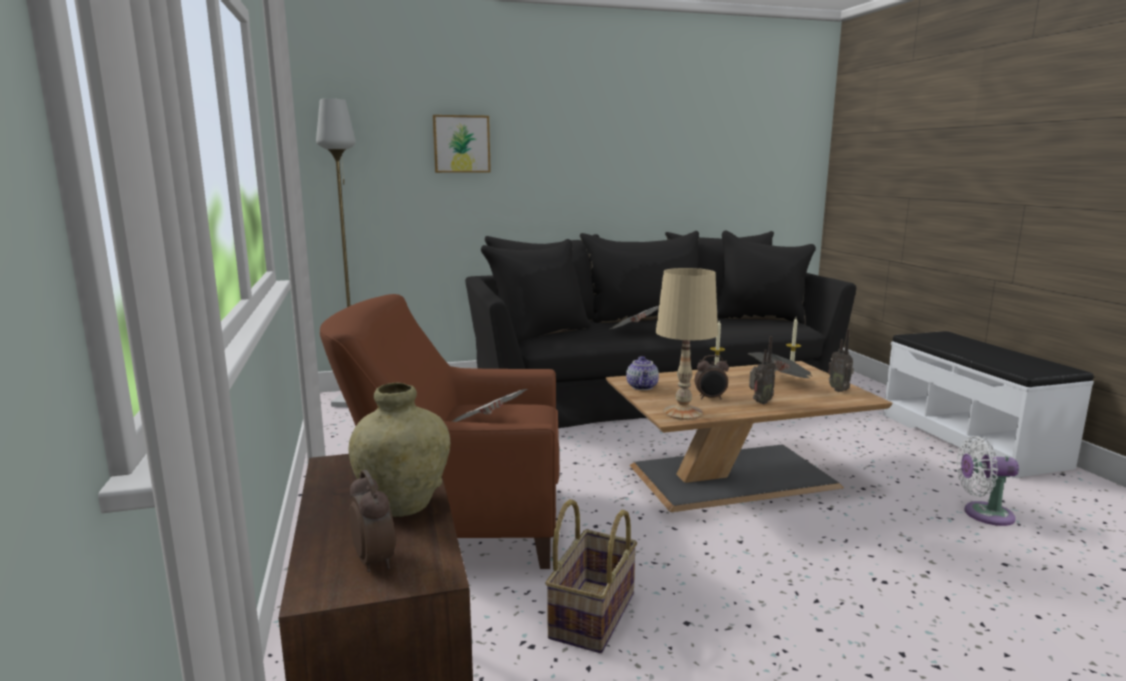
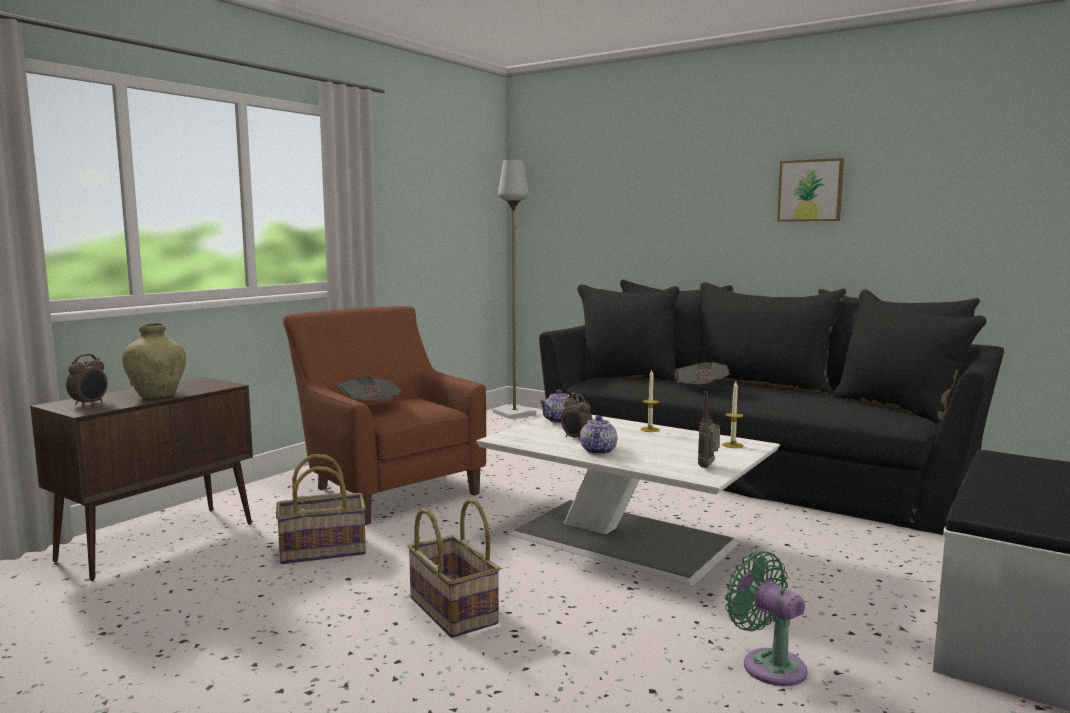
camera: 50 degrees right, 5 degrees down
(461, 144) = (625, 193): picture -> picture (810, 190)
(683, 412) = (520, 439): beige table lamp -> none
(736, 475) = (626, 539): brown coffee table -> white coffee table
(759, 402) = (599, 451): radio -> teapot
(781, 382) = (679, 448): newspaper -> none
(814, 593) = (451, 611): none -> basket
(983, 514) = (769, 664): white fan -> green fan

